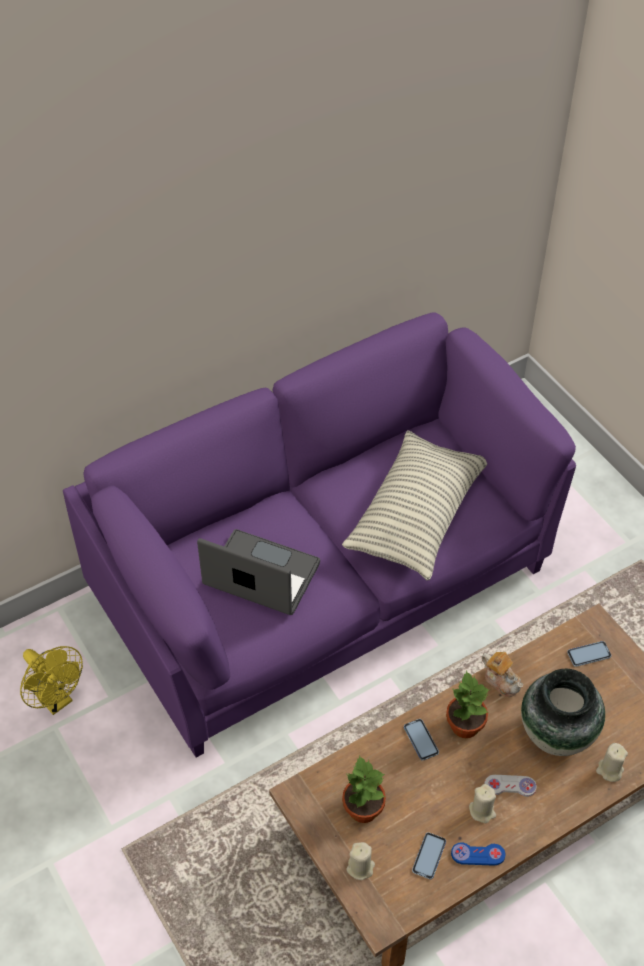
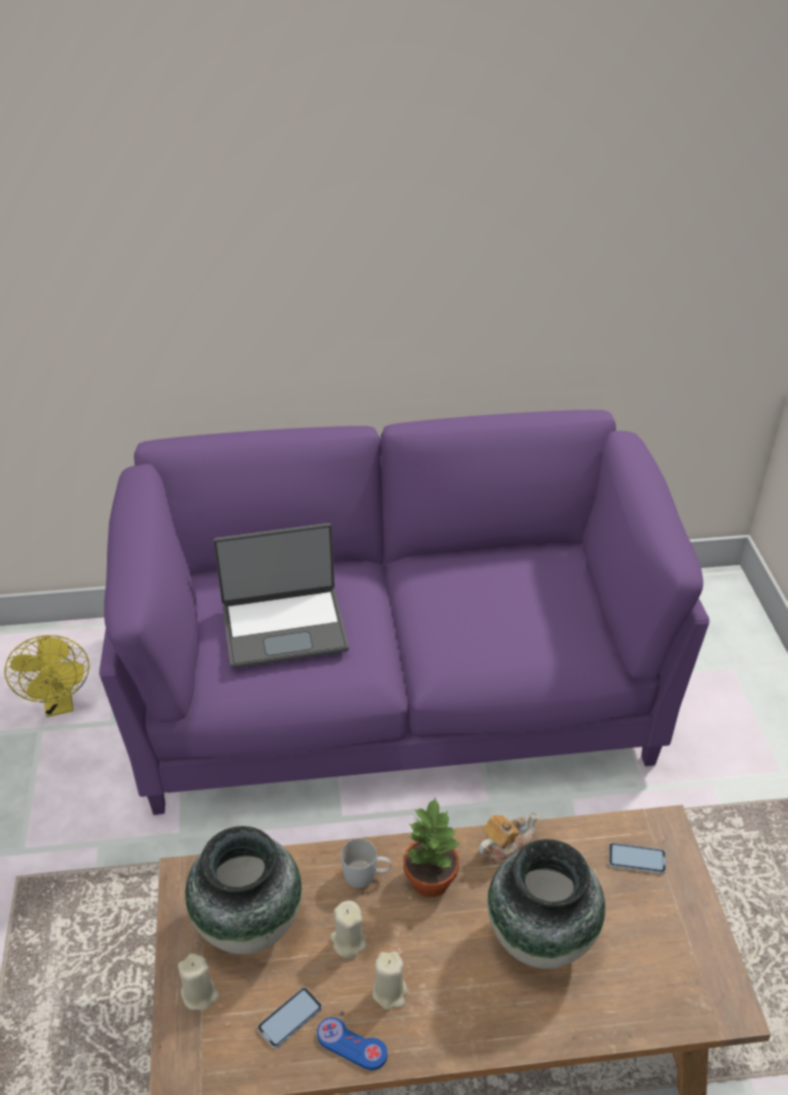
camera: 25 degrees right, 10 degrees down
(260, 576) = (284, 627): laptop -> laptop turned 120 degrees clockwise
(362, 808) = (248, 924): potted plant -> vase
(416, 517) = (496, 627): pillow -> none
(421, 740) = (366, 875): phone -> white mug
(501, 680) = (506, 846): teapot -> teapot turned 105 degrees counterclockwise
(510, 786) = (443, 977): white game controller -> none
(609, 770) = (588, 1014): beige candle -> beige candle (348, 942)

